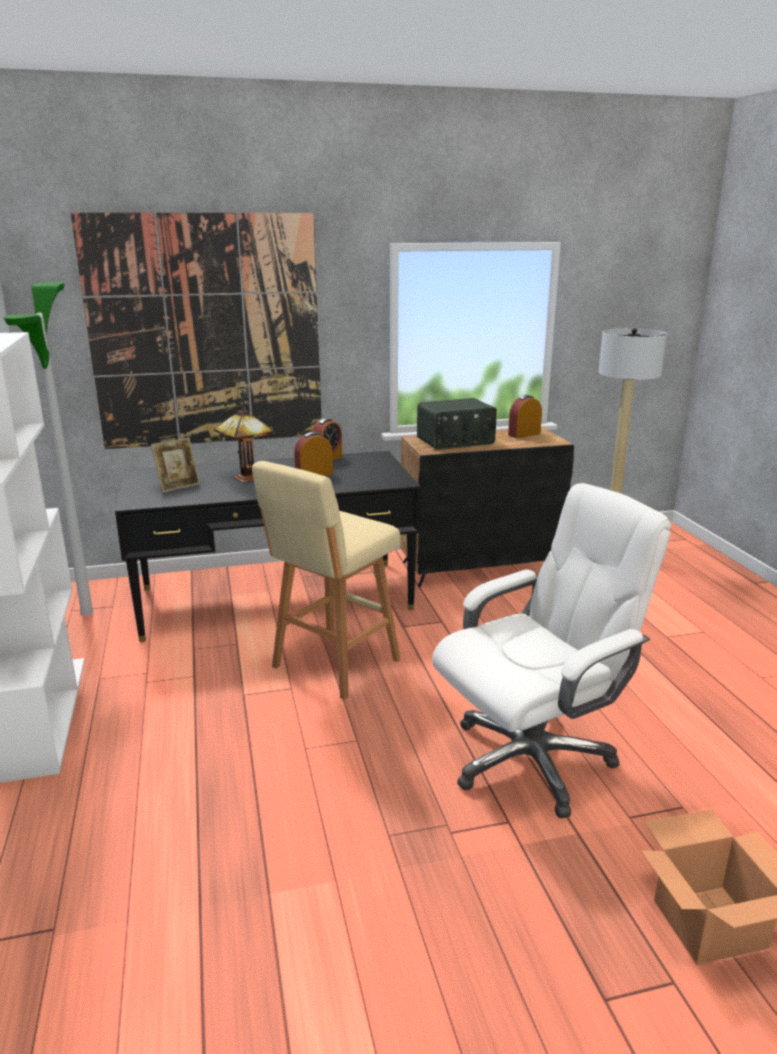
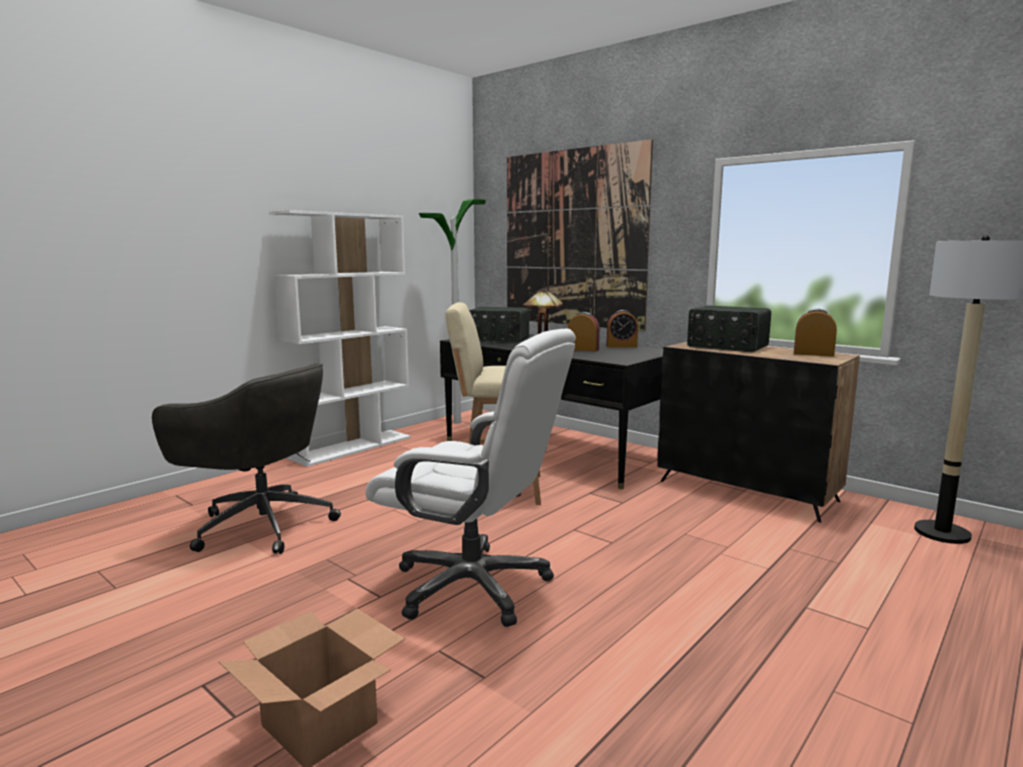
camera: 55 degrees right, 10 degrees down
(178, 486) = (498, 339): picture frame -> radio
(227, 868) = (260, 525): none -> grey office chair

